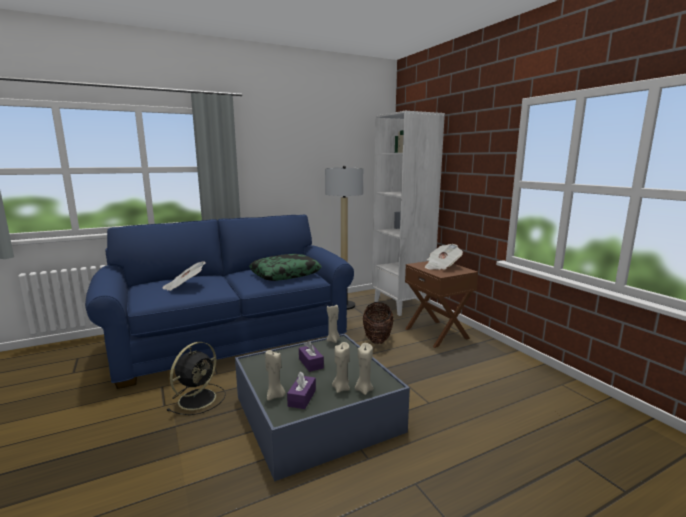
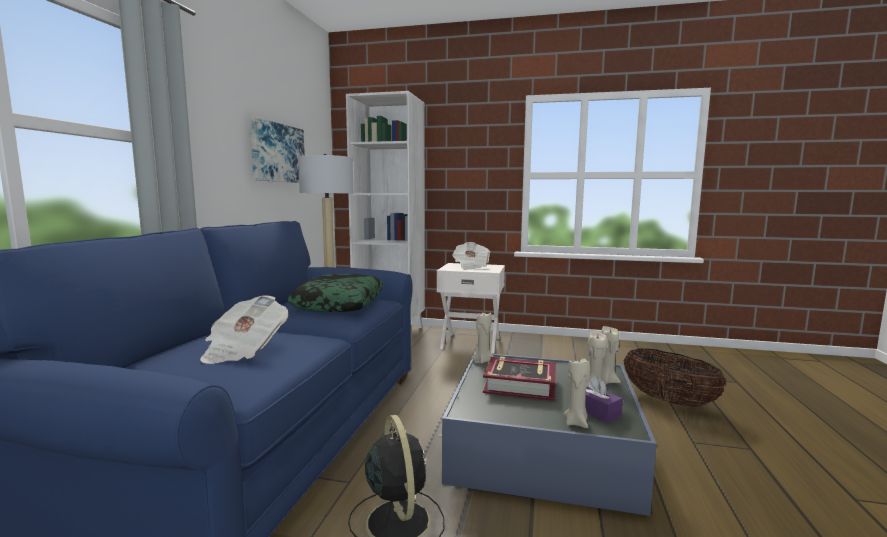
camera: 50 degrees left, 5 degrees down
(311, 363) = (520, 385): purple tissue box -> book
(324, 164) = (277, 153): none -> picture
(377, 338) = (436, 365): basket -> basket (669, 401)
(437, 333) = (471, 342): brown nightstand -> white nightstand

